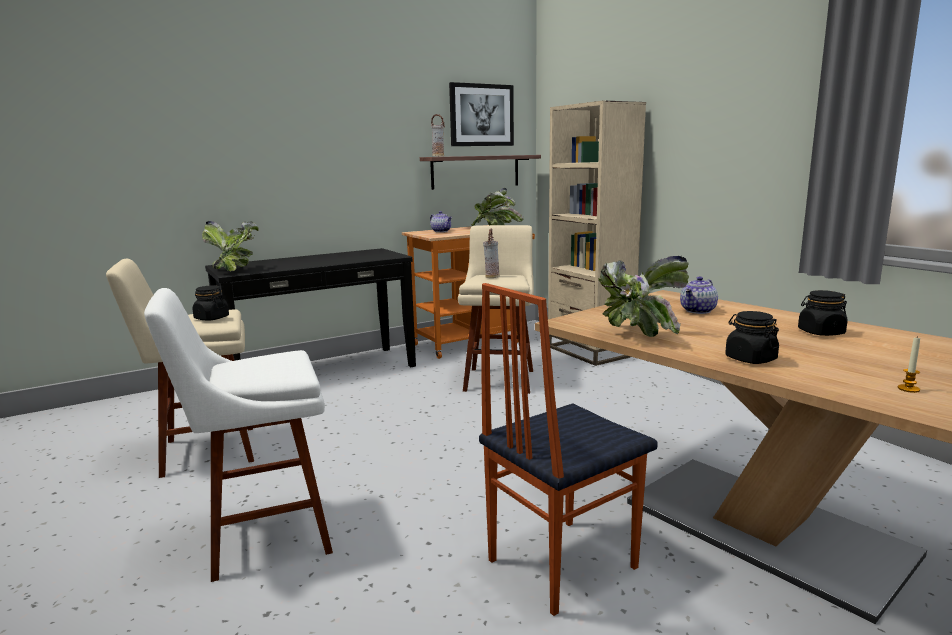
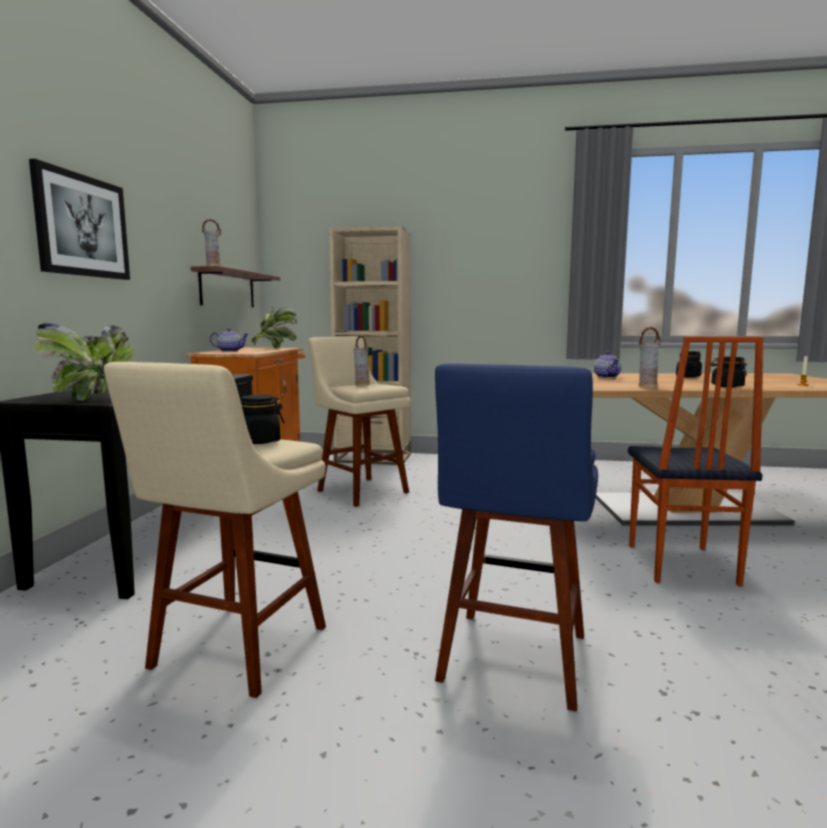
camera: 50 degrees left, 5 degrees down
(261, 537) = (512, 662): white stool -> blue stool
(481, 115) = (229, 229): picture -> picture (82, 226)
(635, 335) = (647, 387): potted plant -> vase

